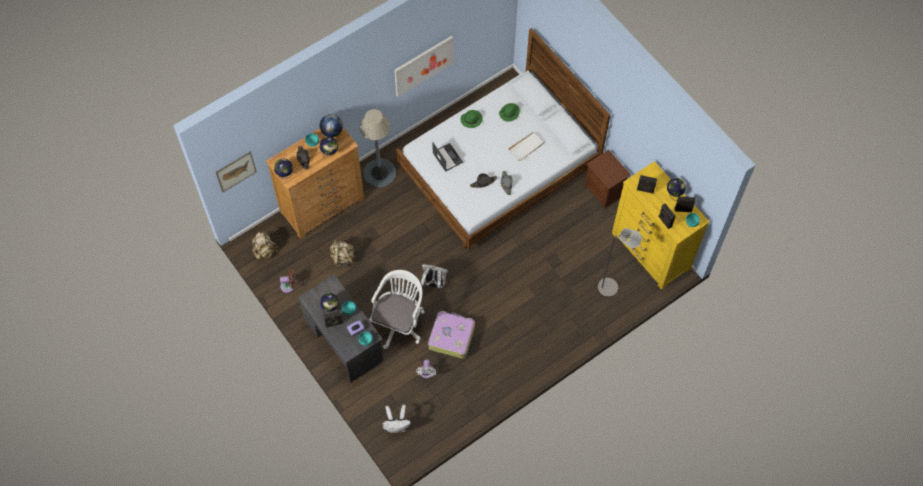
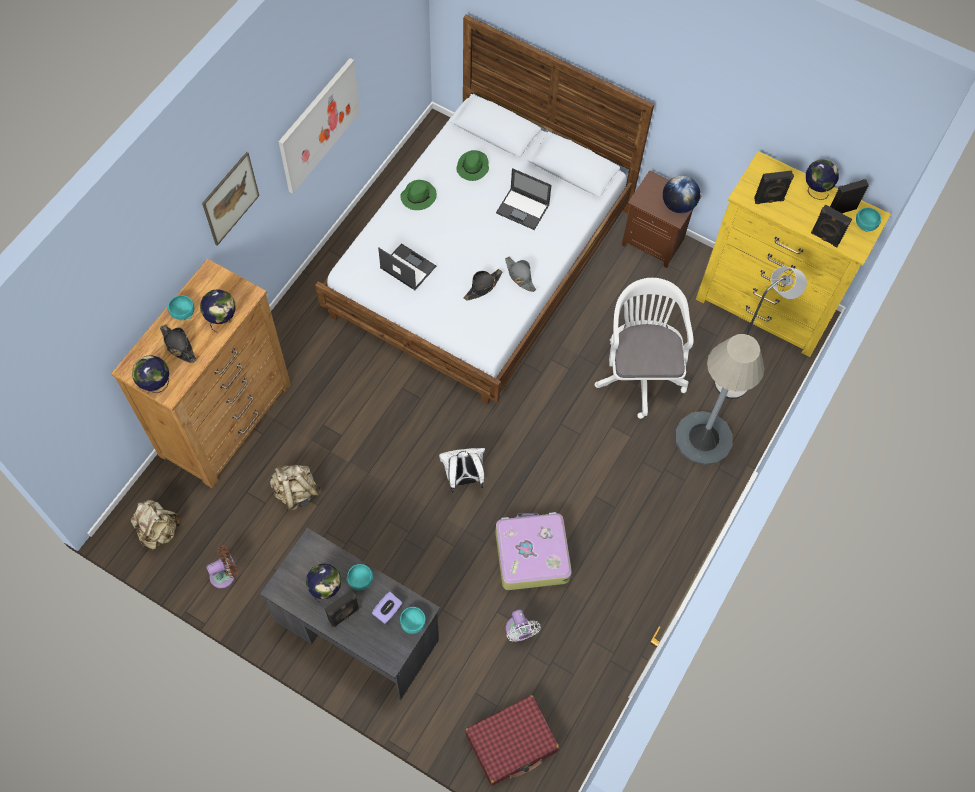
camera: 25 degrees left, 0 degrees up
(236, 171) = (63, 411): picture -> picture (230, 198)
(332, 131) = (210, 283): globe -> globe (678, 205)
(380, 173) = (298, 335): grey floor lamp -> grey floor lamp (703, 438)
(397, 426) = (511, 743): white backpack -> red suitcase
(399, 321) = (435, 562): white office chair -> white office chair (639, 371)
(526, 147) = (523, 209): white tray -> laptop

